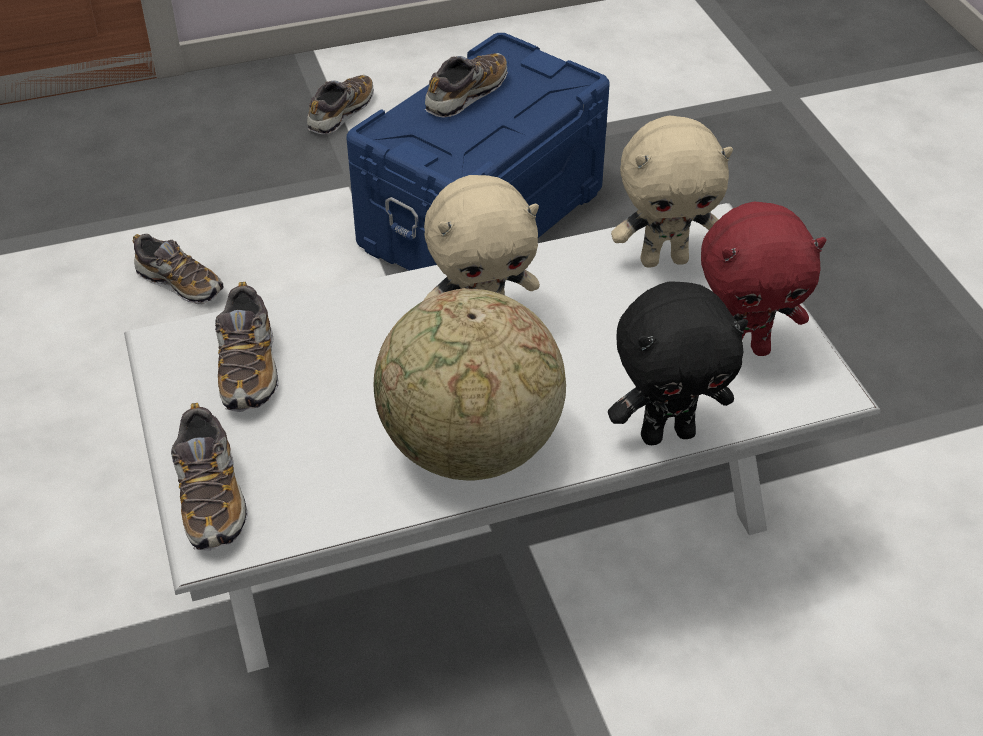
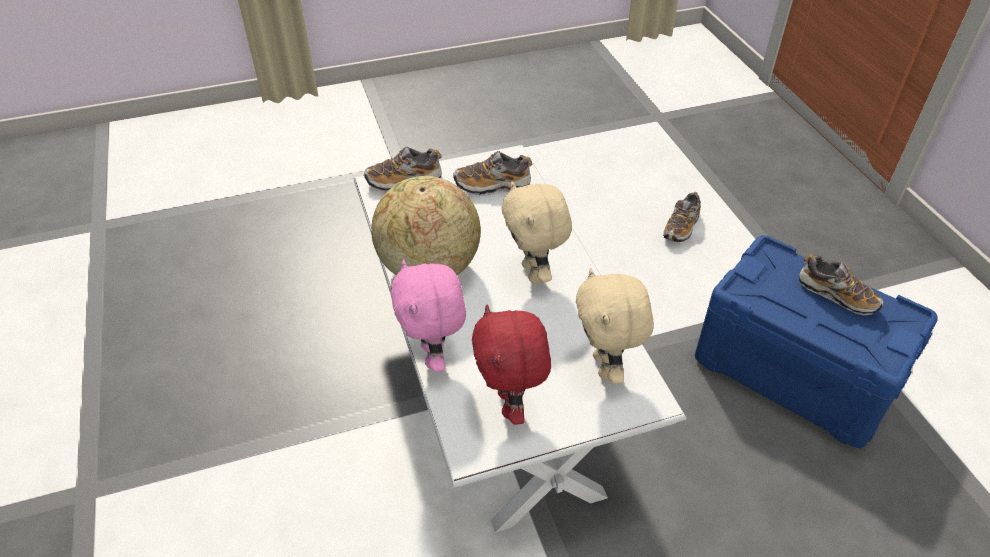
camera: 90 degrees right, 0 degrees up
(341, 113) = (888, 286): shoe -> none
(667, 433) = (434, 356): black plush toy -> pink plush toy

